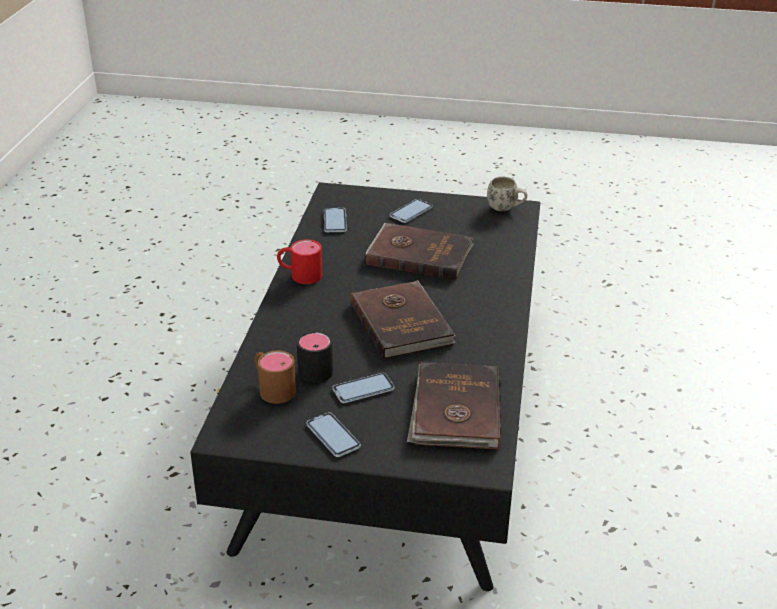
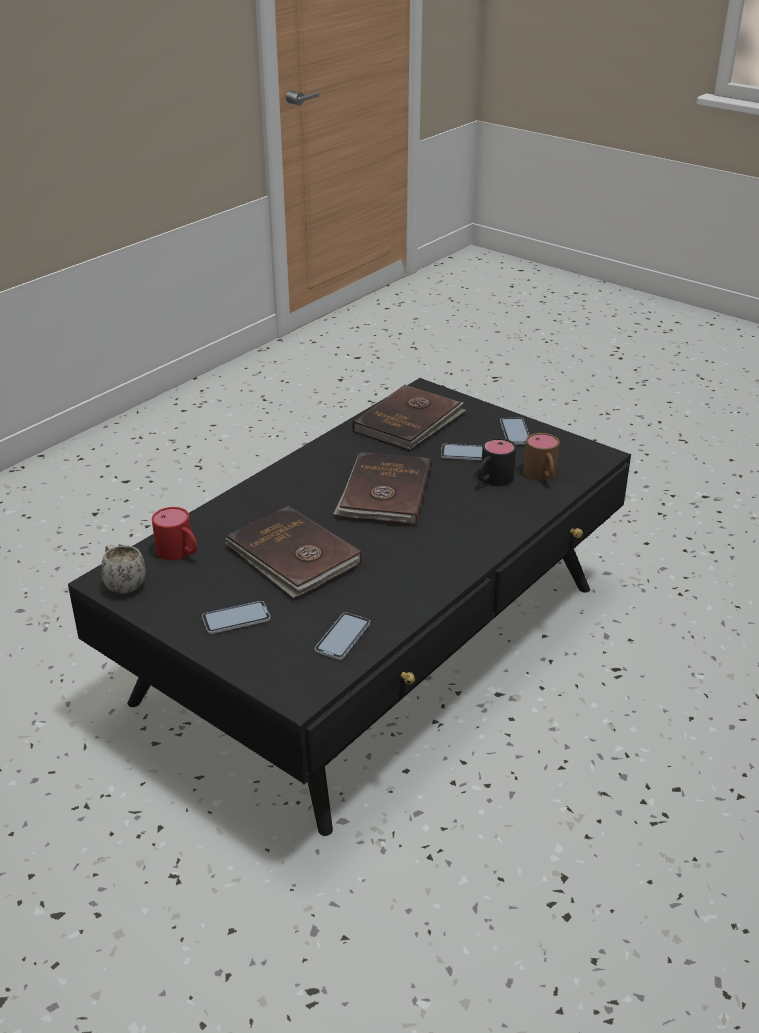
camera: 150 degrees left, 0 degrees up
(299, 275) = (444, 574): red mug -> red mug (180, 553)

